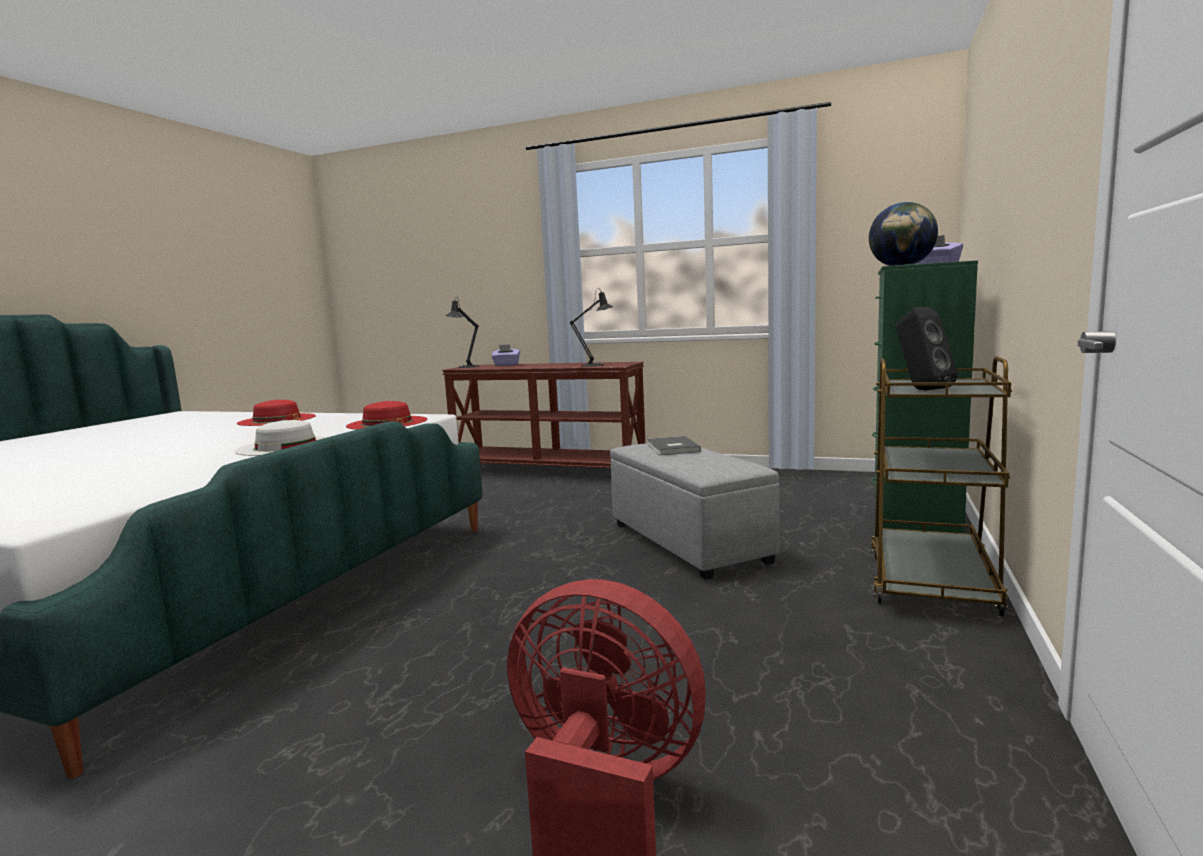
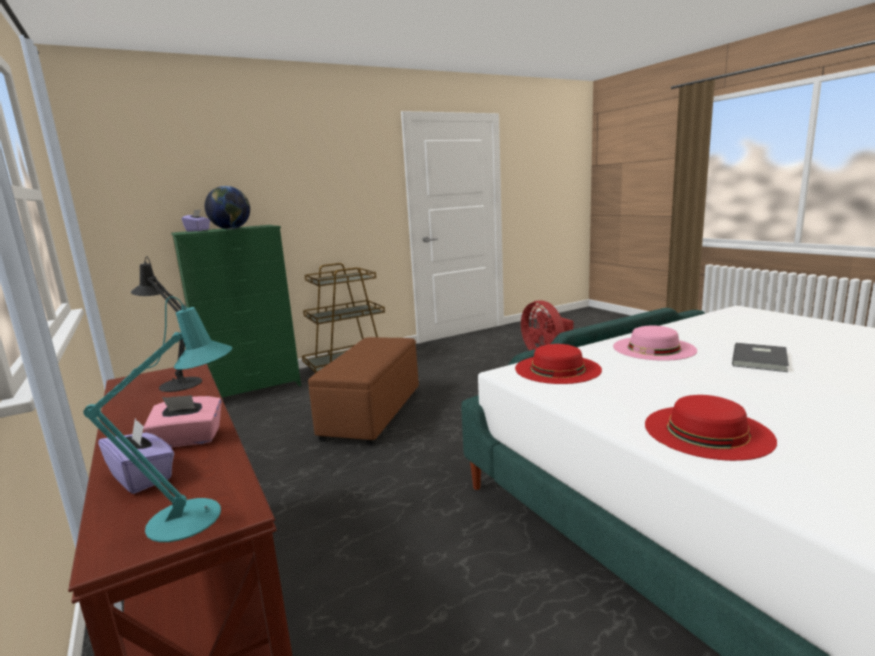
camera: 140 degrees left, 5 degrees up
(286, 446) = (654, 348): white hat -> pink hat
(466, 367) = (196, 516): black table lamp -> turquoise table lamp
(518, 366) = (188, 440): none -> pink tissue box
(671, 448) = (354, 361): grey book -> grey book (761, 359)
(689, 542) = (372, 413): grey ottoman -> brown ottoman
(921, 390) = (355, 277): black speaker -> none

